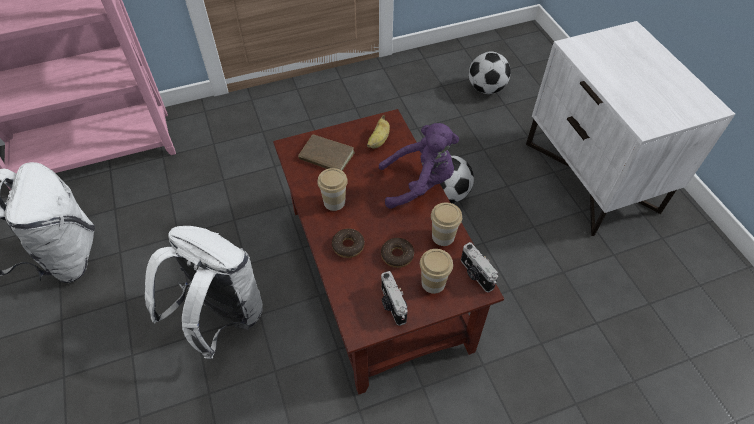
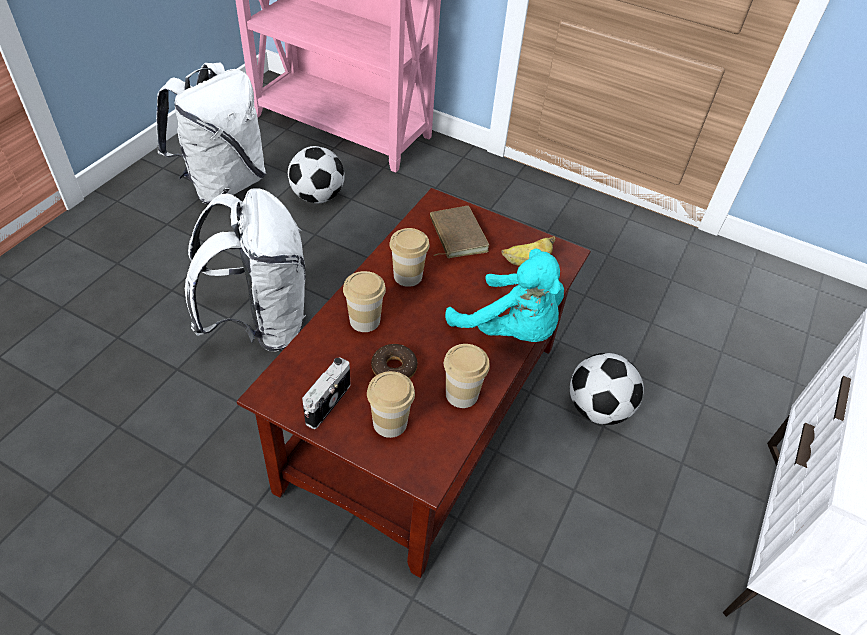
camera: 45 degrees right, 5 degrees down
(348, 246) = (364, 320): donut -> cup
(419, 184) = (510, 330): purple plush toy -> turquoise plush toy
(475, 274) = (441, 457): camera -> none
(486, 88) = (792, 349): football -> football (318, 197)

